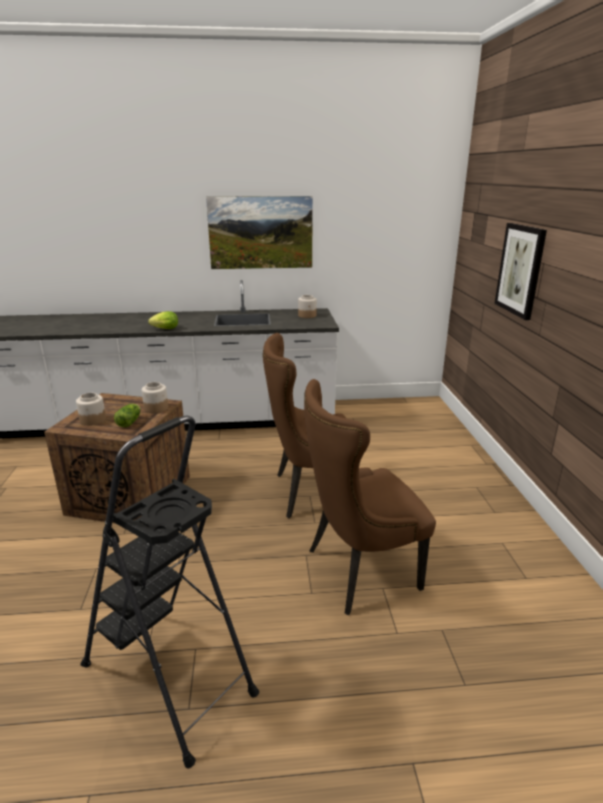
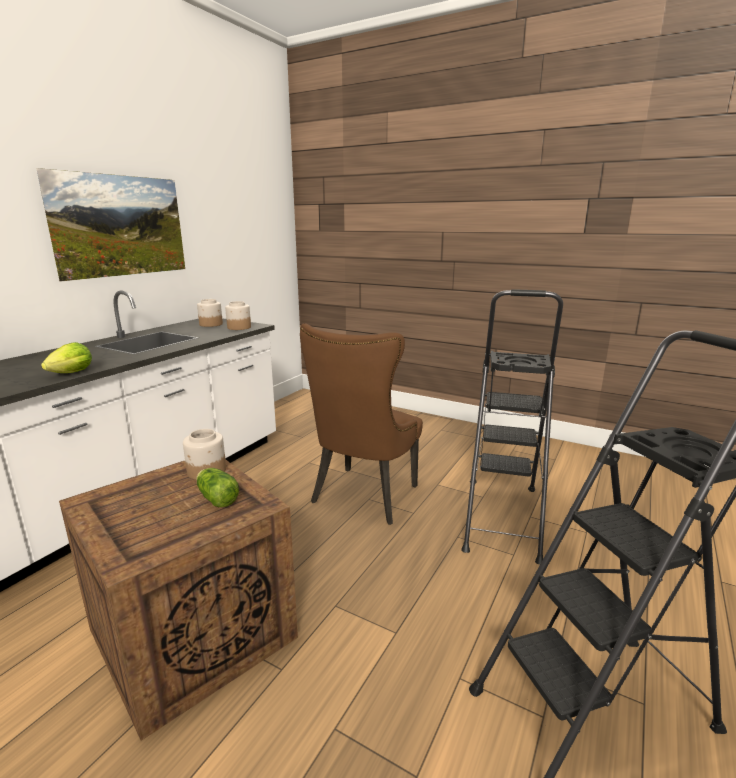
camera: 55 degrees left, 5 degrees down
(92, 420) = (153, 527): jar -> jar (239, 327)
(360, 571) = (501, 518): brown chair -> step ladder
(520, 270) = (413, 242): picture -> none

